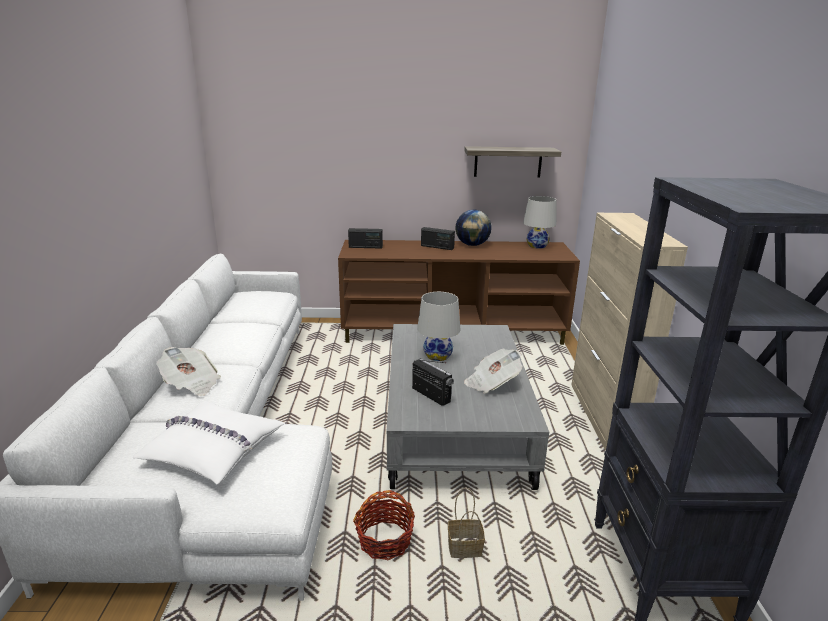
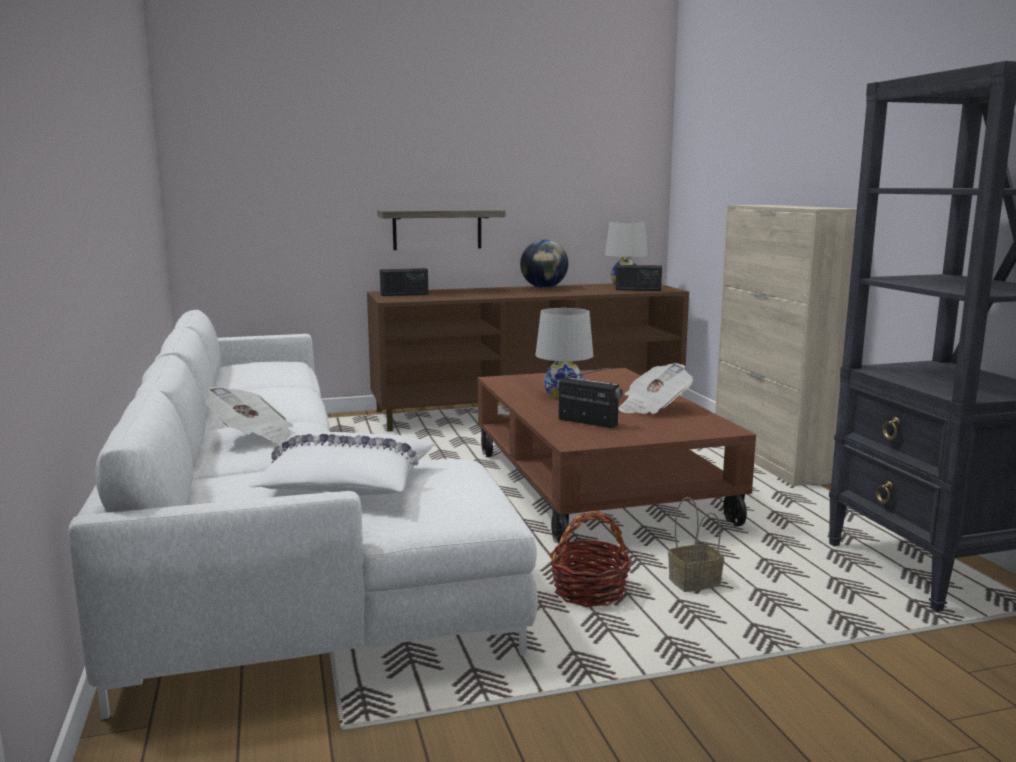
camera: 15 degrees left, 10 degrees down
(437, 247) = (501, 291): radio -> radio (638, 290)
(453, 424) = (595, 487): grey coffee table -> brown coffee table
(508, 162) = (578, 178): shelf -> shelf (437, 229)

